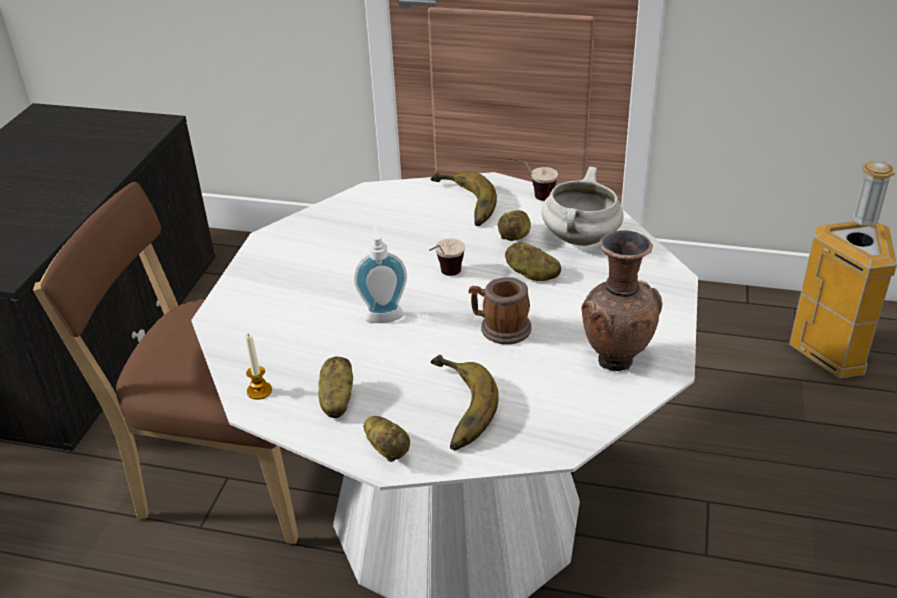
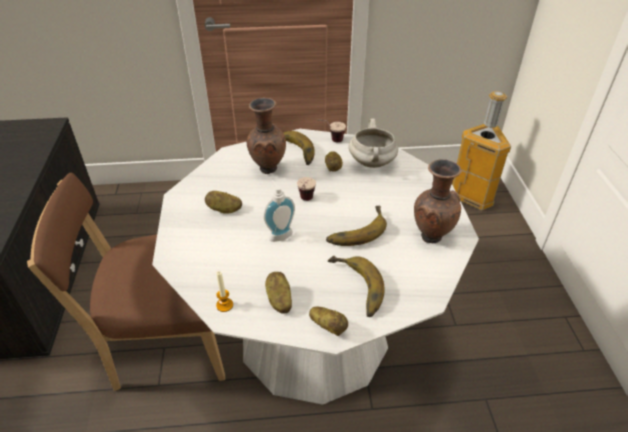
camera: 20 degrees left, 5 degrees up
(413, 221) = (267, 168): none -> brown vase
(500, 328) = (355, 229): mug -> banana
(532, 275) = (356, 191): potato -> potato (224, 210)

